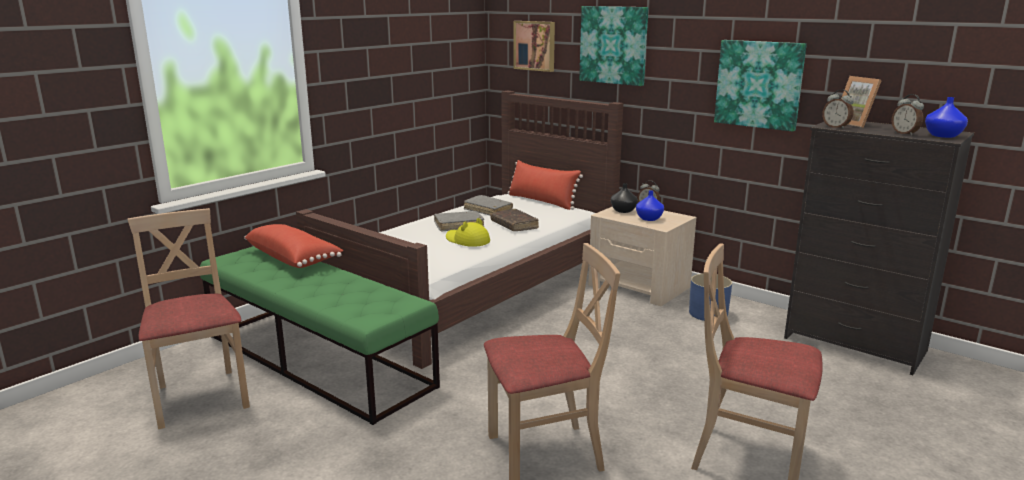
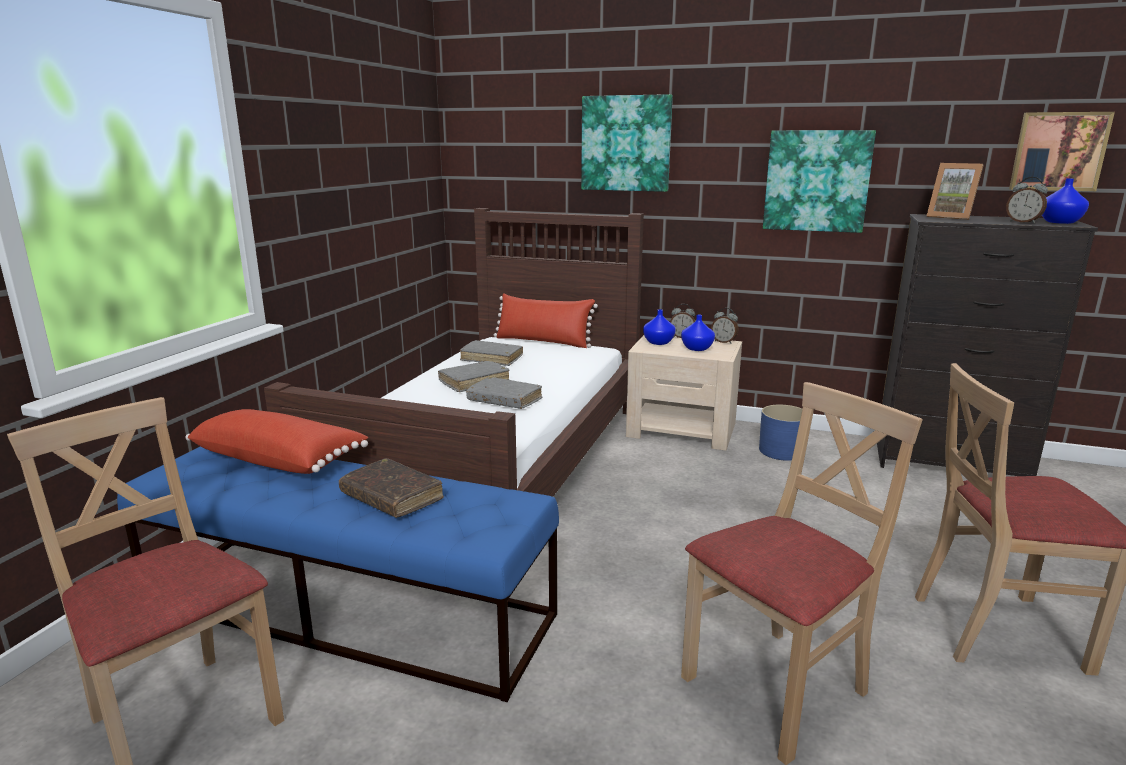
camera: 20 degrees left, 0 degrees up
(318, 360) = (348, 609): green bench -> blue bench
(467, 241) = (504, 400): yellow hat -> grey book
(514, 225) = (543, 374): brown book -> brown book (391, 497)
(535, 45) = (515, 149): picture -> picture (1058, 151)
(623, 211) = (659, 342): black vase -> blue vase
(836, 127) = (944, 220): alarm clock -> alarm clock (723, 342)

